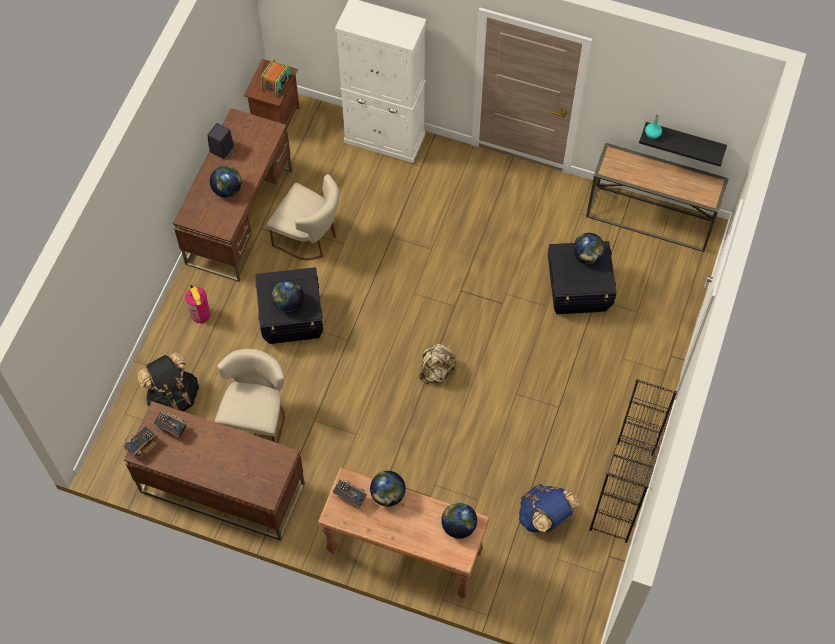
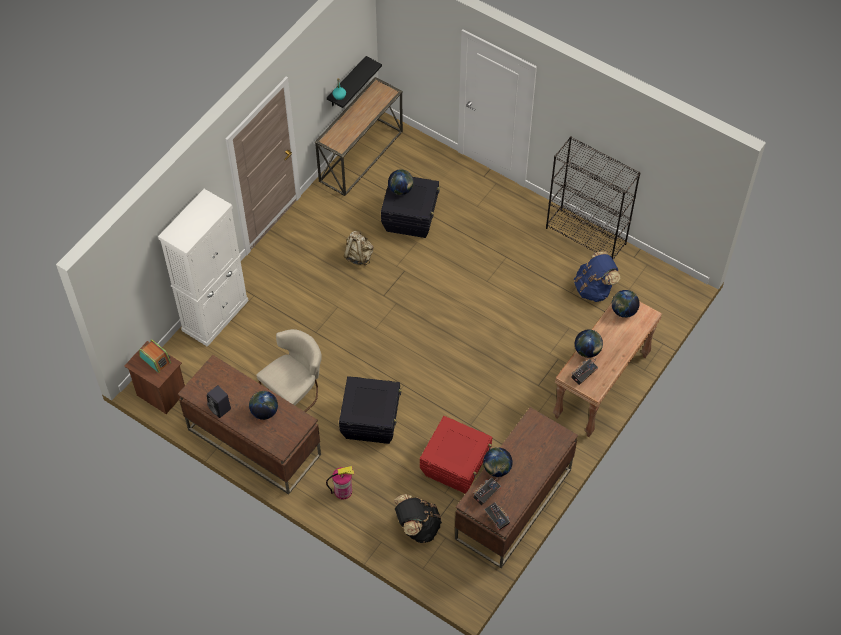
camera: 75 degrees left, 5 degrees down
(256, 417) = (456, 466): beige chair -> red storage box
(289, 303) = (376, 402): globe -> globe (497, 469)
(436, 371) = (451, 329): beige backpack -> beige backpack (358, 256)

